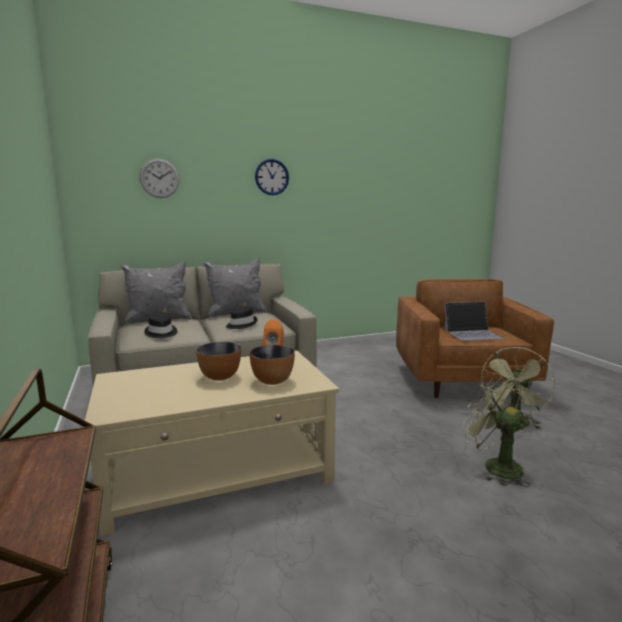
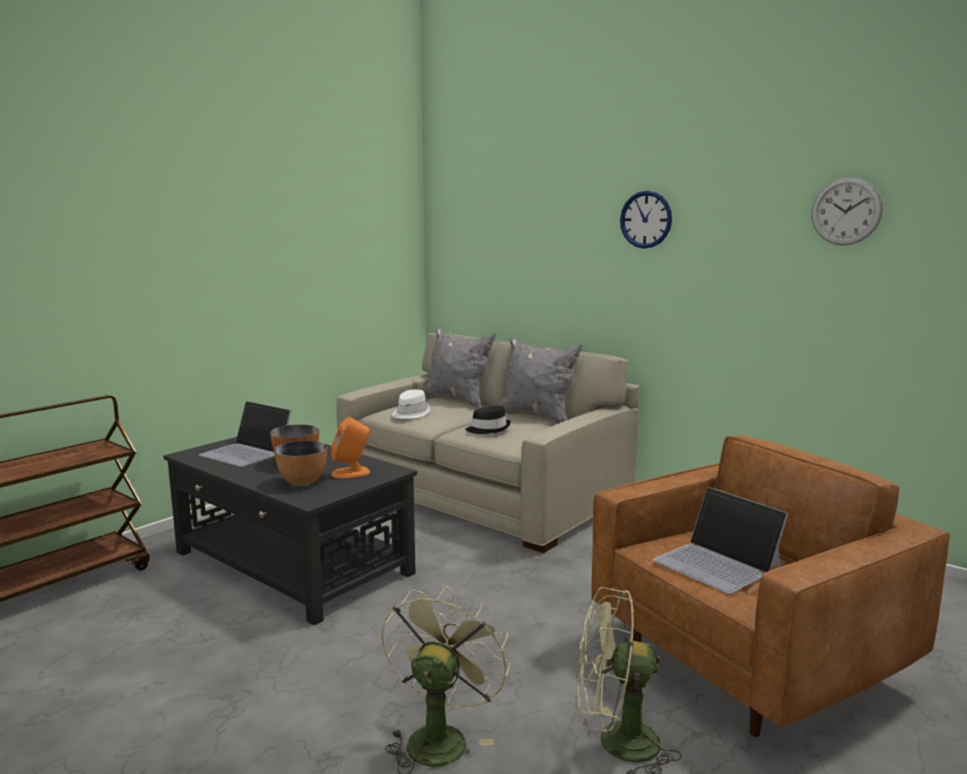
camera: 60 degrees right, 0 degrees up
(155, 390) = (247, 452): none -> laptop
(159, 178) = (509, 223): wall clock -> wall clock (846, 211)
(161, 333) = (410, 413): black hat -> white hat
(218, 472) = (292, 563): beige coffee table -> black coffee table

